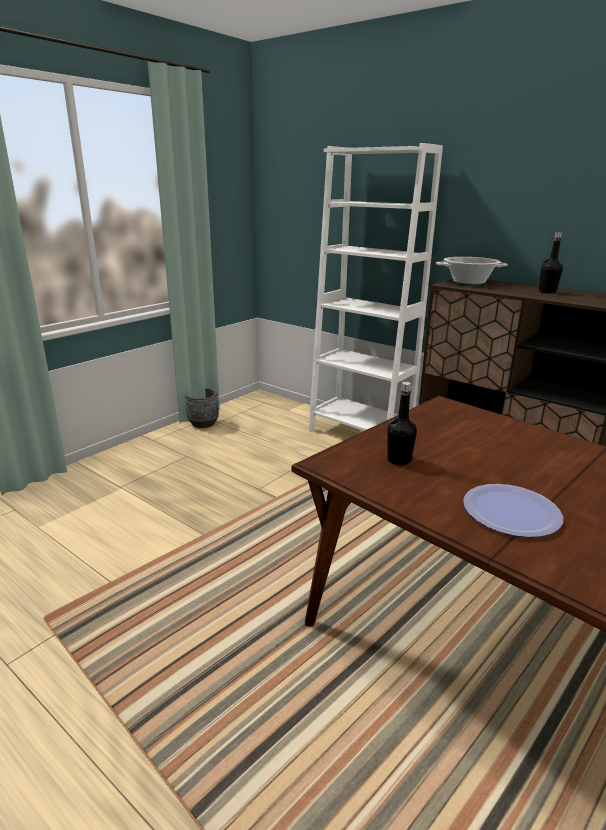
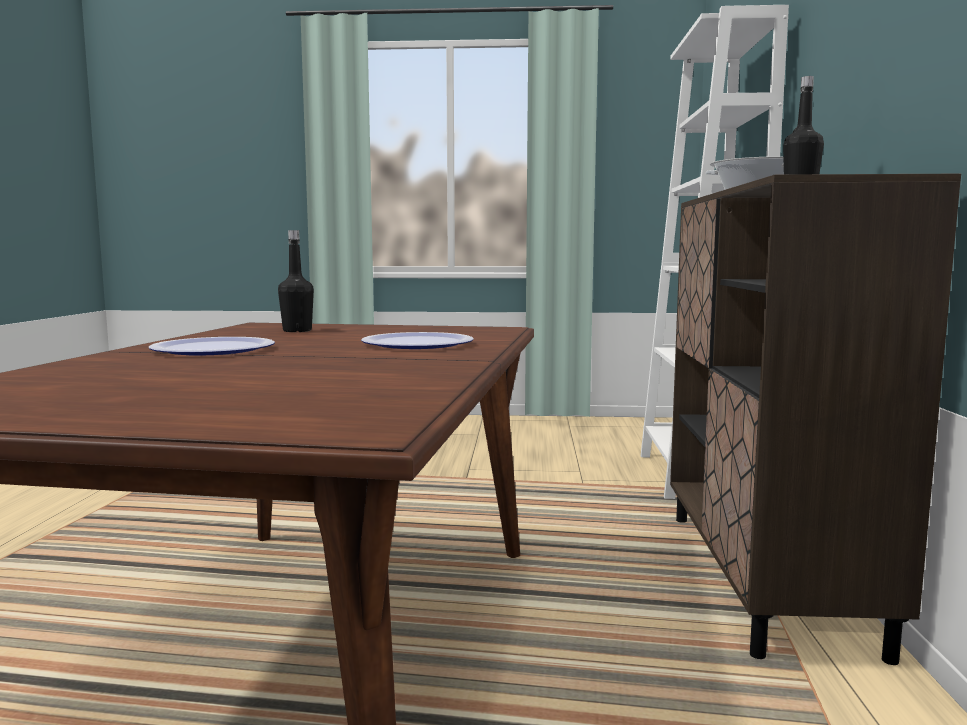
camera: 55 degrees right, 15 degrees down
(203, 423) = (552, 422): grey planter -> none
(518, 444) = (418, 344): none -> plate

